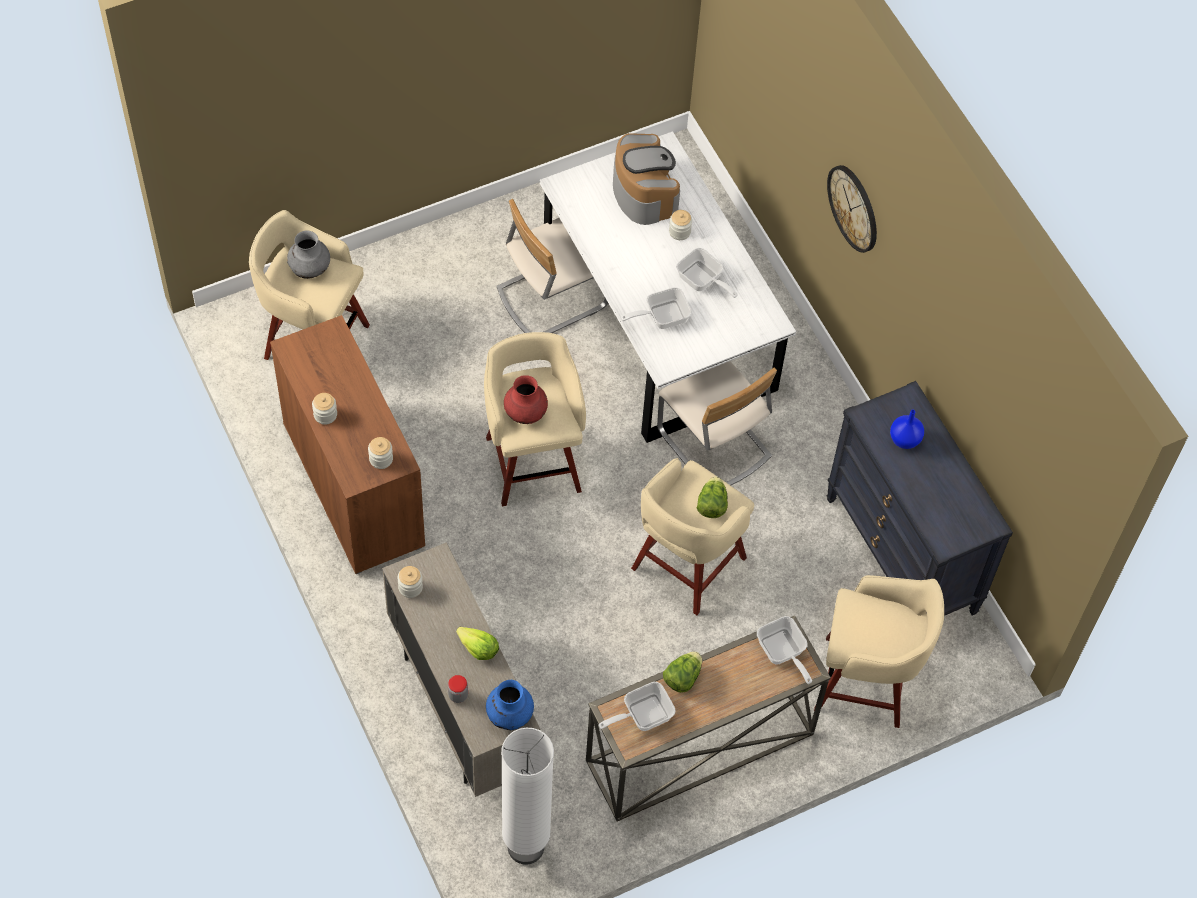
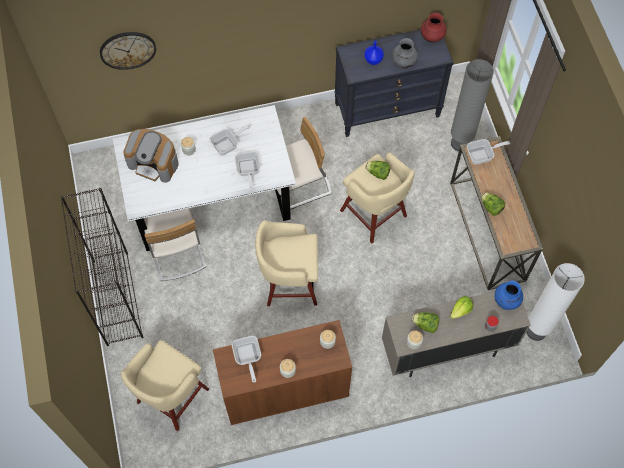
camera: 75 degrees left, 5 degrees up
(310, 269) = (156, 371): grey vase -> grey vase (403, 62)
(443, 600) = (425, 324): none -> lettuce
(457, 239) = (117, 298): none -> black bookcase
(525, 413) = (296, 260): red vase -> red vase (432, 37)
(642, 715) = (511, 232): frying pan -> frying pan (247, 358)
(644, 192) = (154, 163): coffee machine -> coffee machine turned 150 degrees counterclockwise
(853, 208) = (239, 32): wall clock -> wall clock (127, 49)
(866, 682) = (460, 143): beige stool -> grey floor lamp

